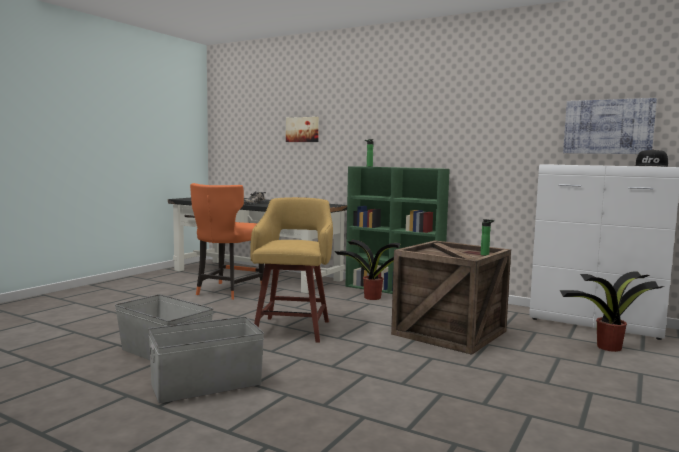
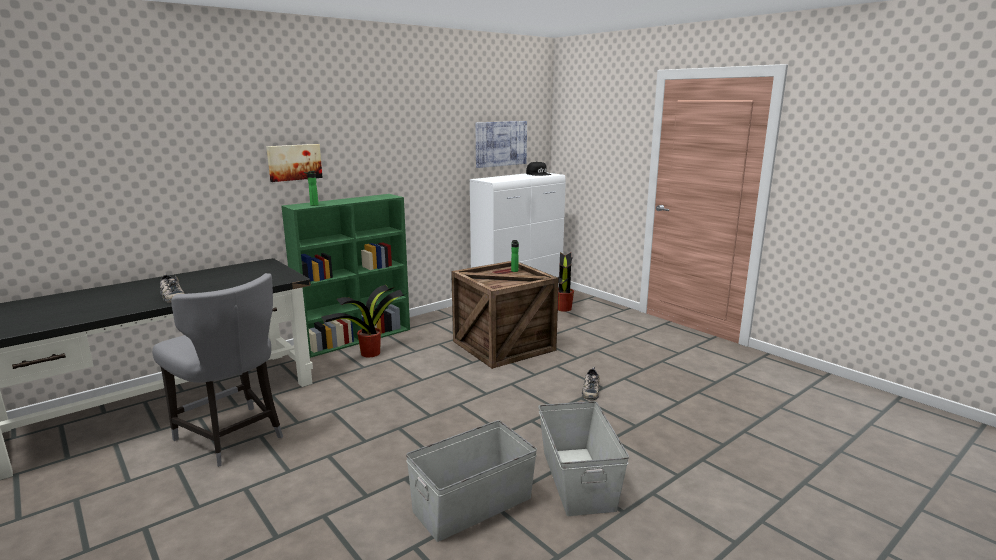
camera: 70 degrees left, 10 degrees up
(227, 291) = (232, 437): orange chair -> grey chair
(293, 328) = (441, 411): yellow stool -> none
(302, 129) = (168, 162): picture -> picture (294, 162)
(388, 377) = (590, 390): none -> shoe

